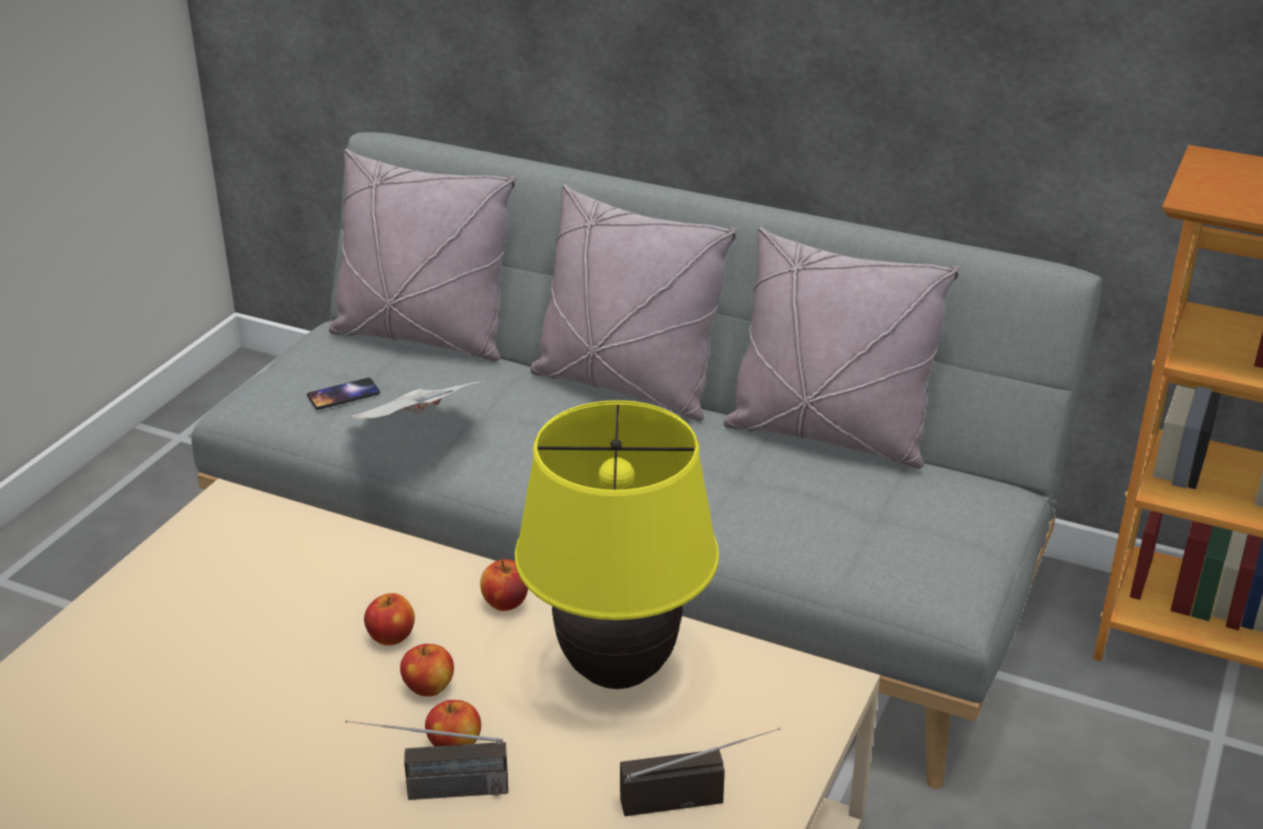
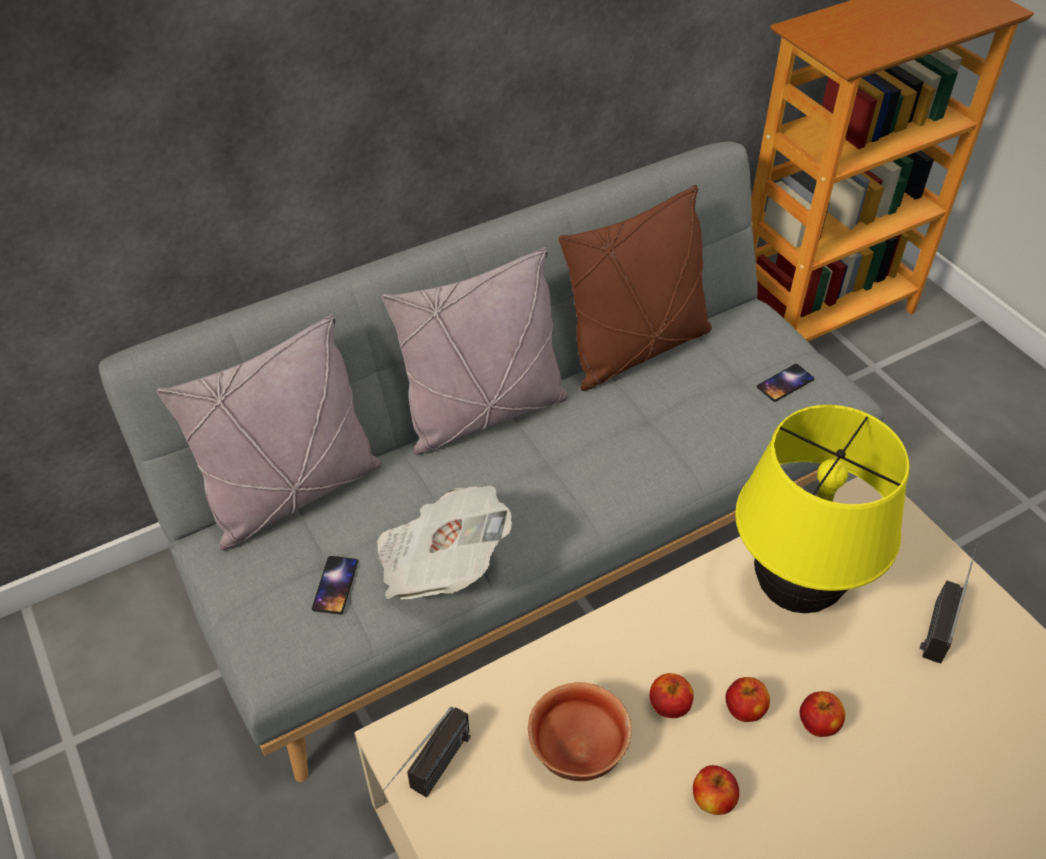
camera: 55 degrees left, 15 degrees up
(293, 601) = (578, 751): none -> bowl
(431, 791) = (858, 762): radio -> radio (430, 779)
(505, 603) = (676, 616): apple -> apple (713, 800)
(828, 436) = (636, 349): purple pillow -> brown pillow
(909, 548) = (785, 383): none -> phone

